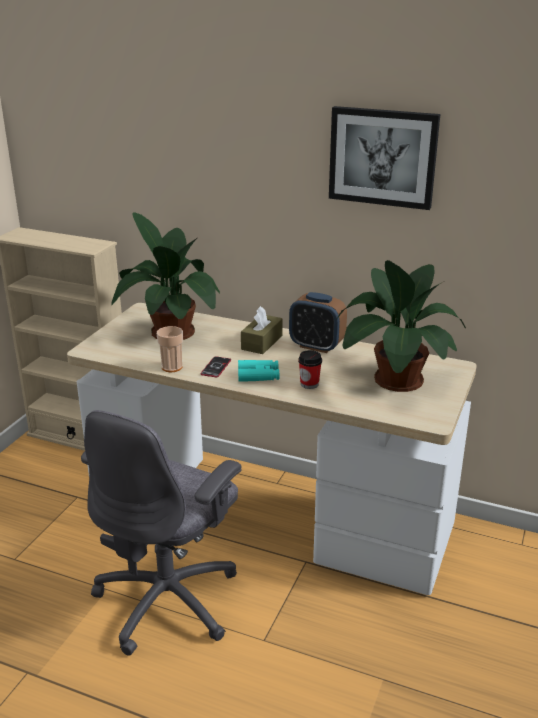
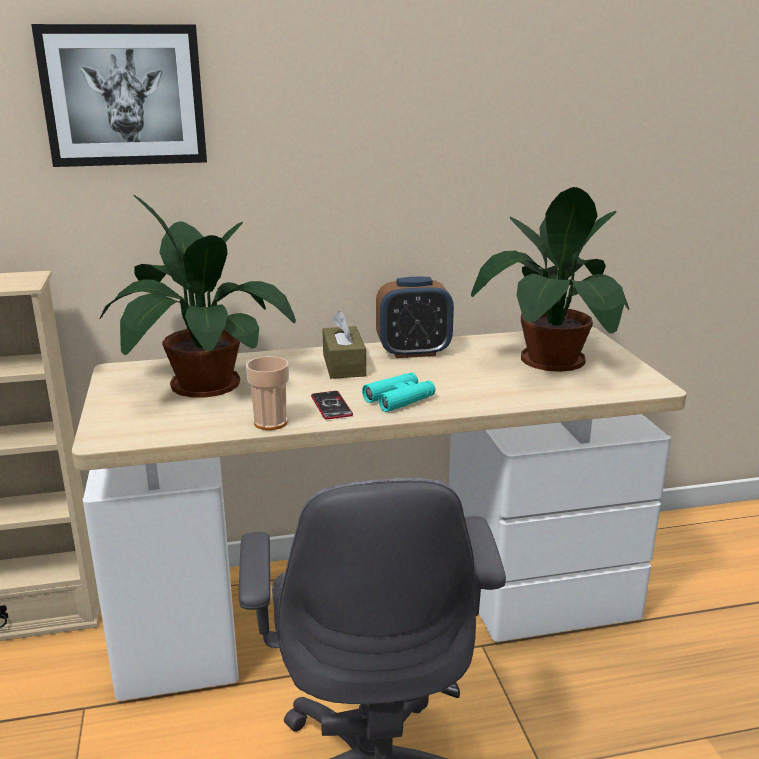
camera: 35 degrees left, 5 degrees down
(309, 384) = (472, 390): cup -> none
(383, 157) = (469, 77): picture -> picture (124, 95)

